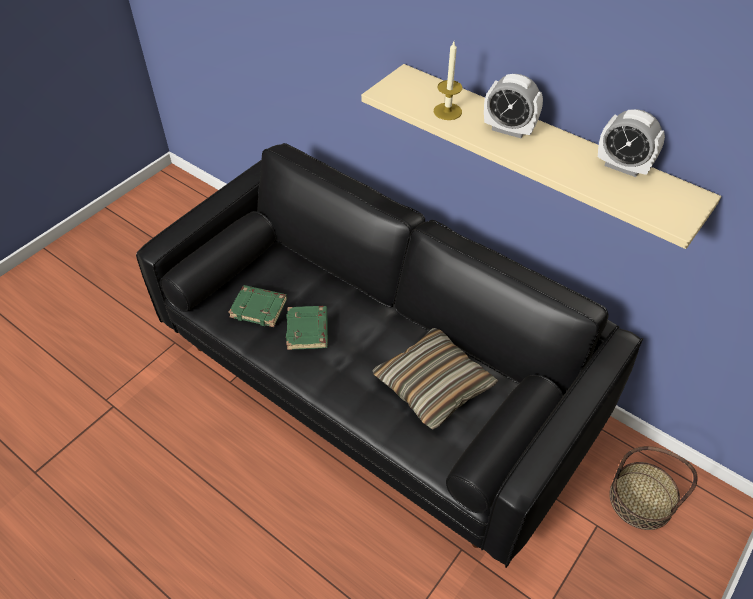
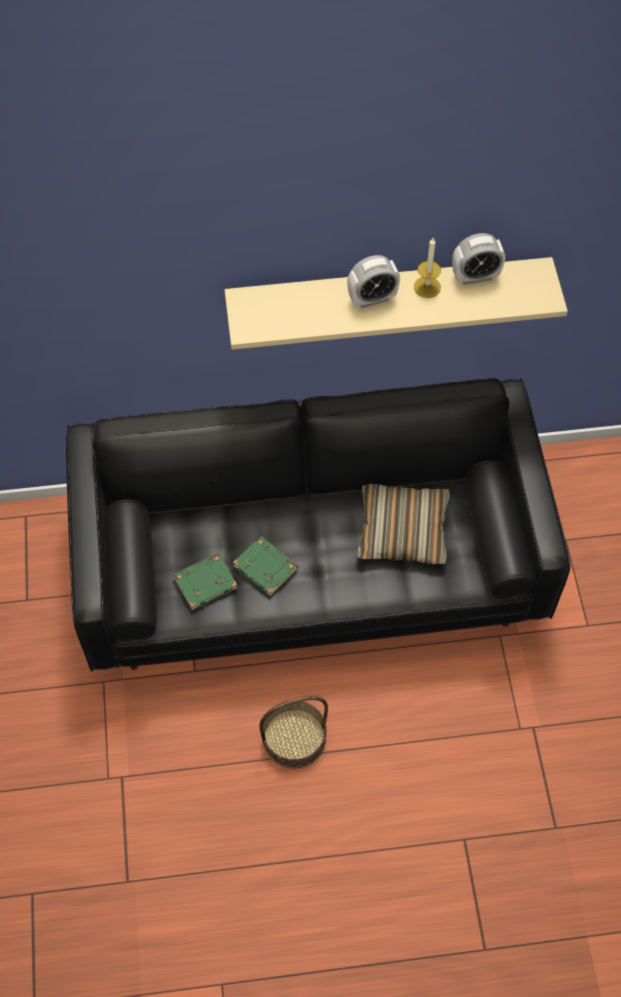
camera: 45 degrees left, 10 degrees up
(447, 111) = (313, 313): candle -> candle (427, 287)
(640, 500) = (575, 497): basket -> basket (294, 738)

